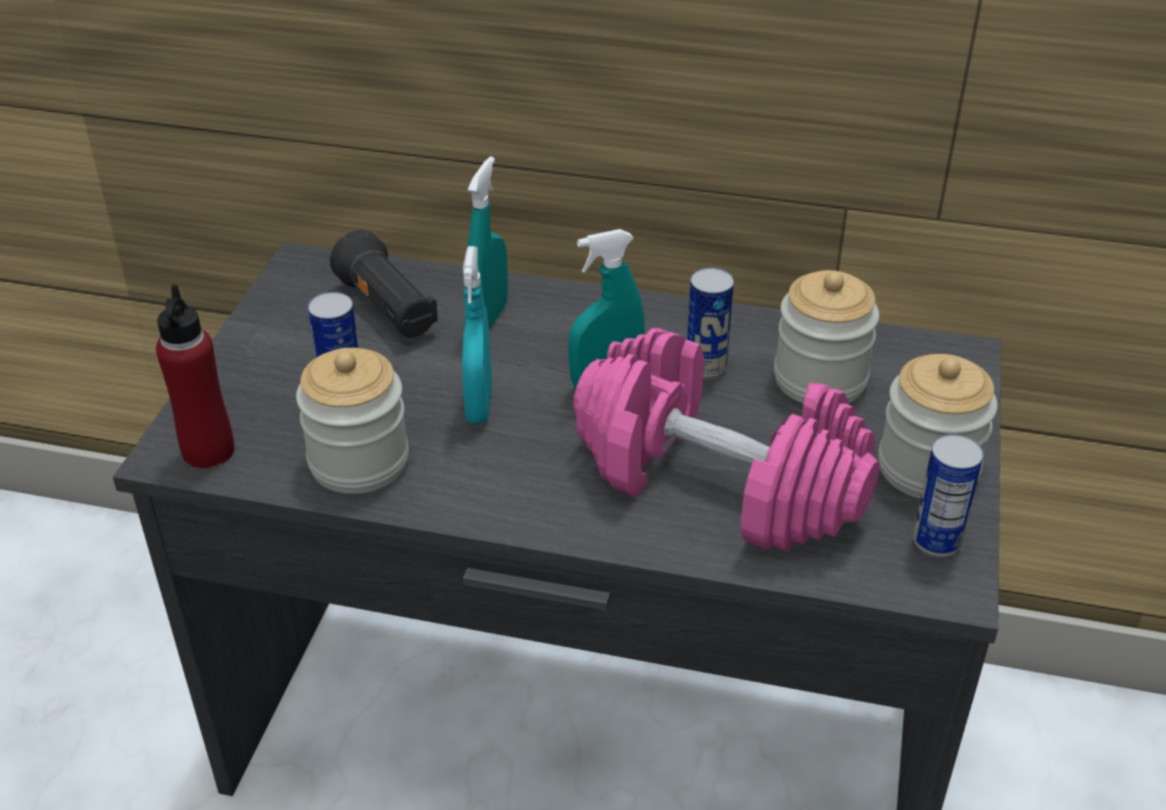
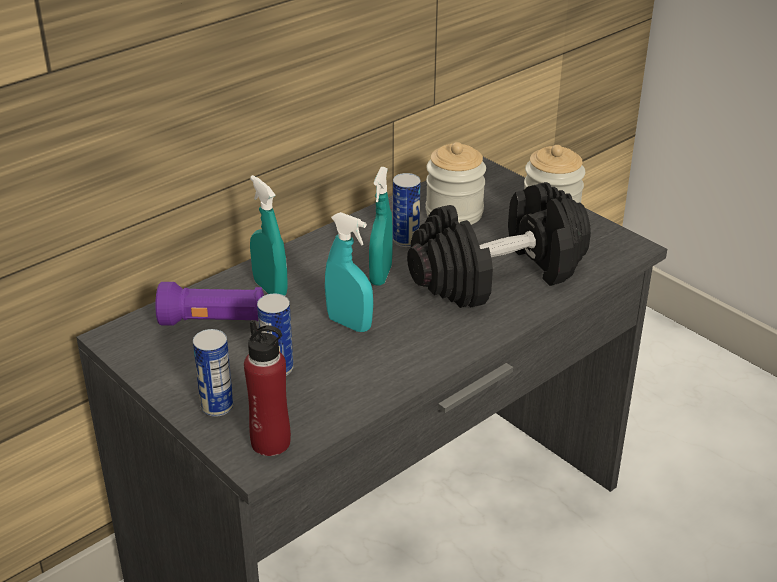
camera: 55 degrees left, 5 degrees down
(359, 461) = (350, 385): jar -> none
(388, 309) = (213, 321): black flashlight -> purple flashlight
(716, 482) = (498, 276): pink dumbbell -> black dumbbell
(936, 543) = (601, 237): can -> can (217, 406)

